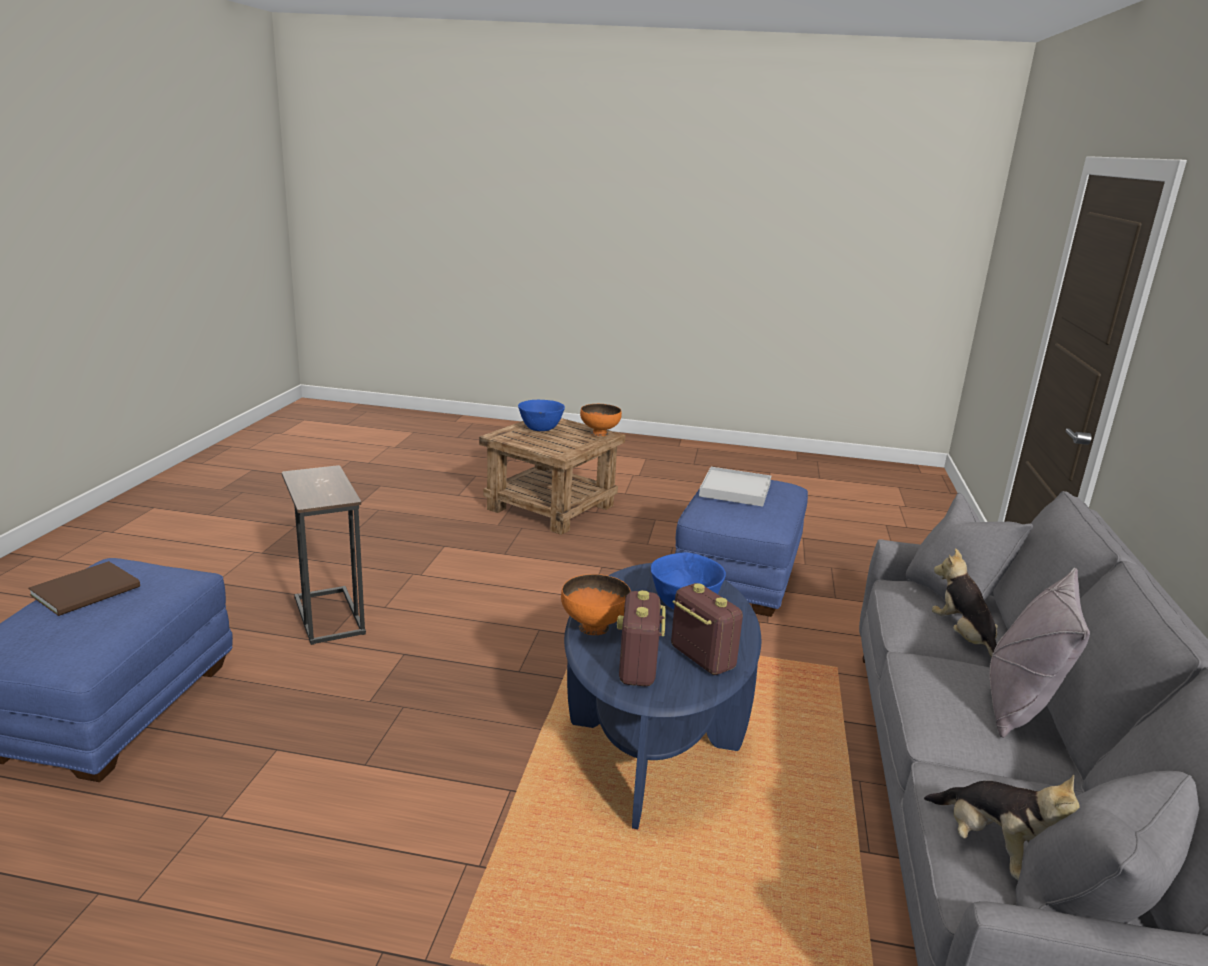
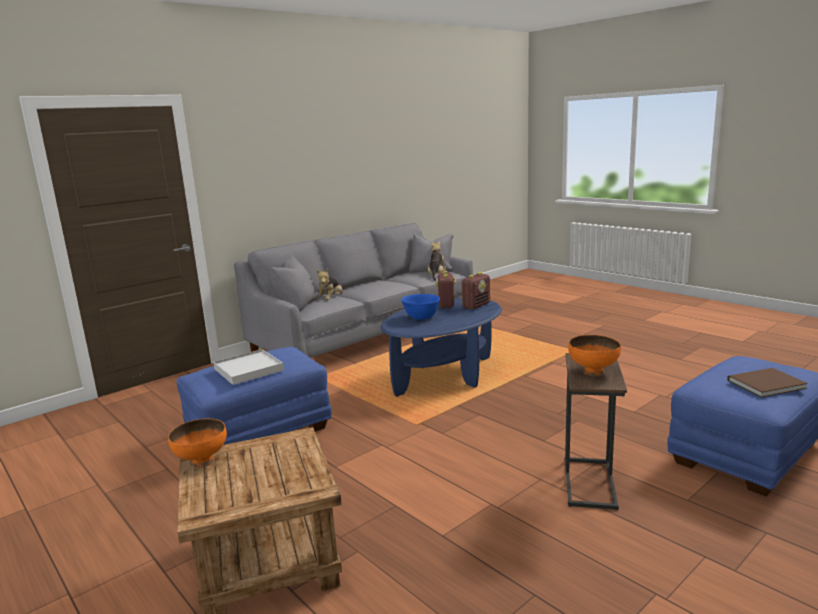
camera: 140 degrees left, 5 degrees down
(540, 429) = (248, 488): blue bowl -> none
(594, 627) = (475, 317): orange bowl -> orange bowl (592, 371)
(1017, 705) = (366, 284): purple pillow -> none

